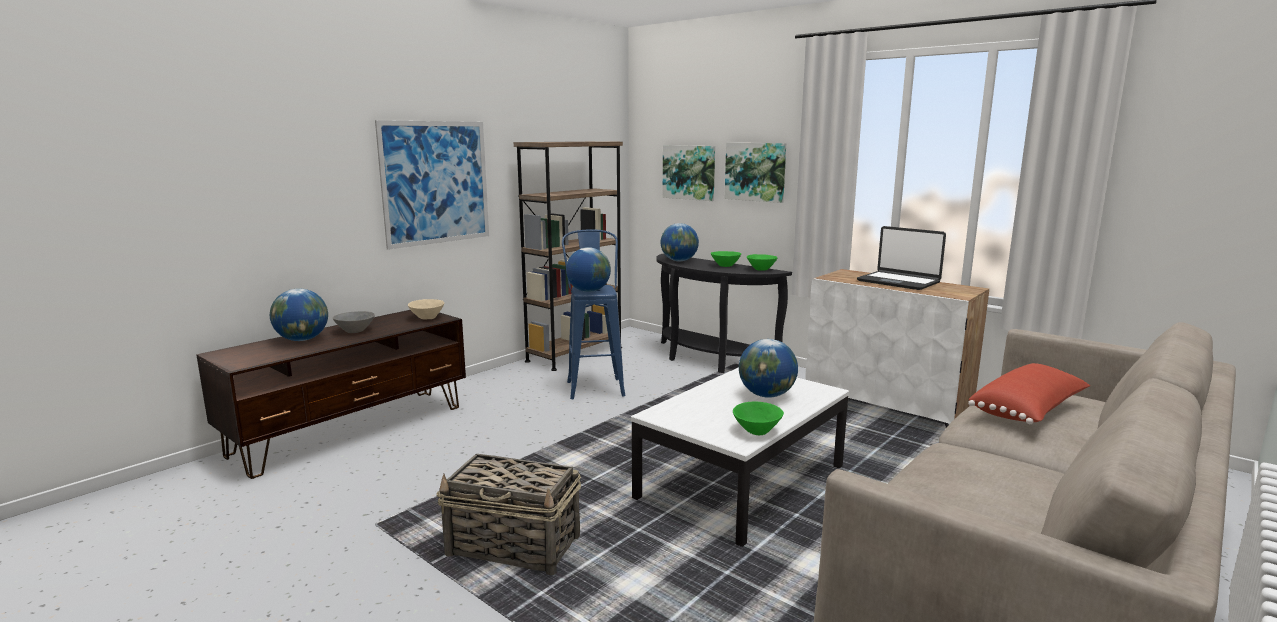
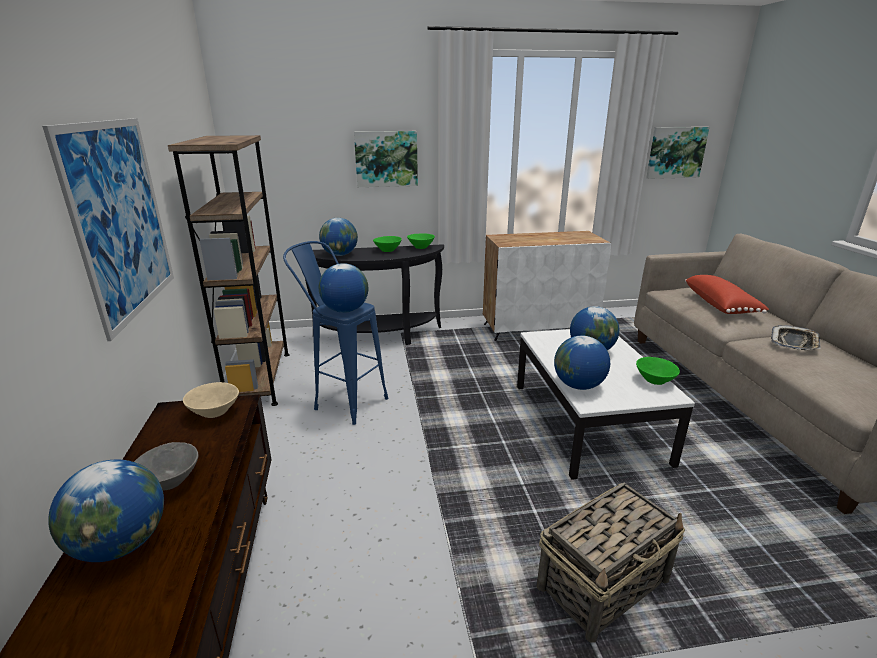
camera: 50 degrees left, 10 degrees up
(680, 405) = (578, 385): none -> globe
(689, 172) = (308, 163): picture -> picture (676, 152)
(898, 282) = (544, 237): laptop -> none
(1000, 464) = (794, 342): none -> tray

